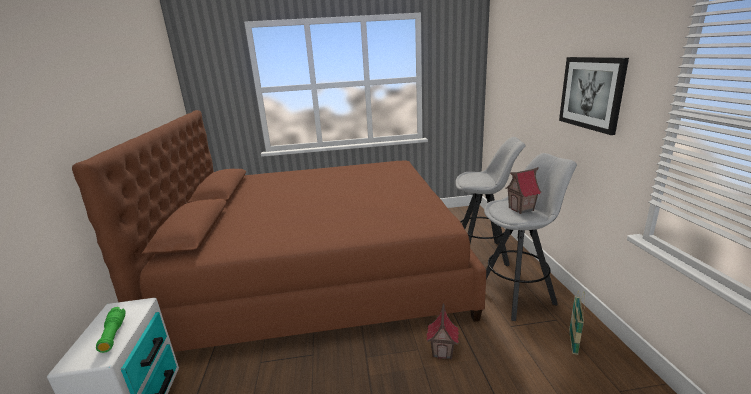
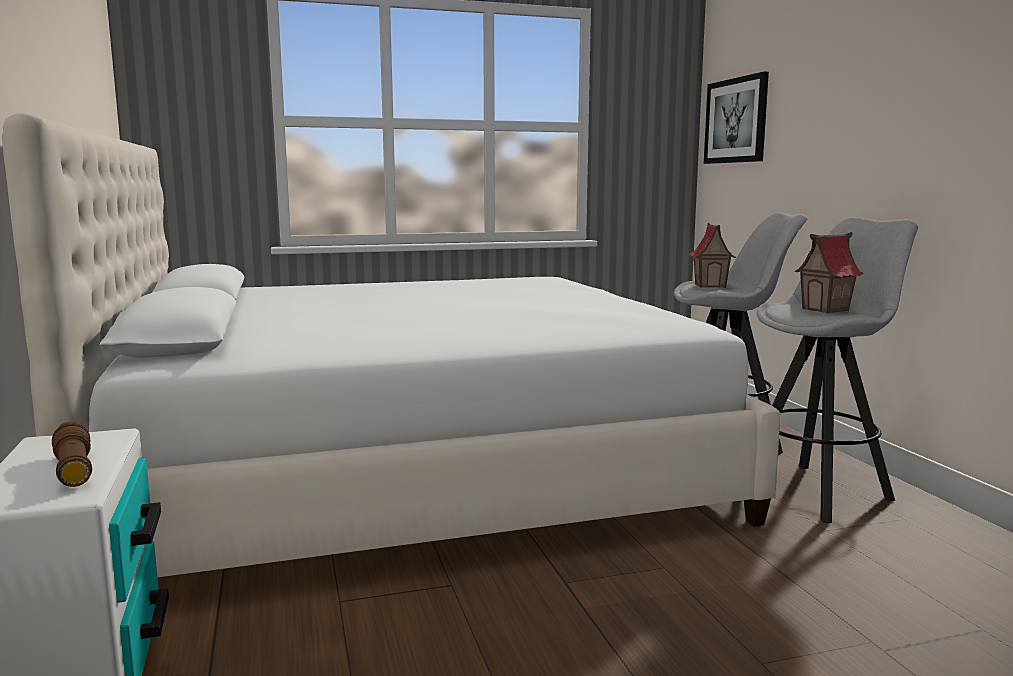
camera: 10 degrees left, 10 degrees down
(113, 335) = (74, 470): green flashlight -> brown flashlight
(320, 268) = (408, 465): brown bed -> white bed
(442, 351) = (715, 568): toy house -> toy house (710, 286)
(573, 342) = (947, 545): basket -> none
(591, 93) = (929, 109): picture -> picture (736, 120)

